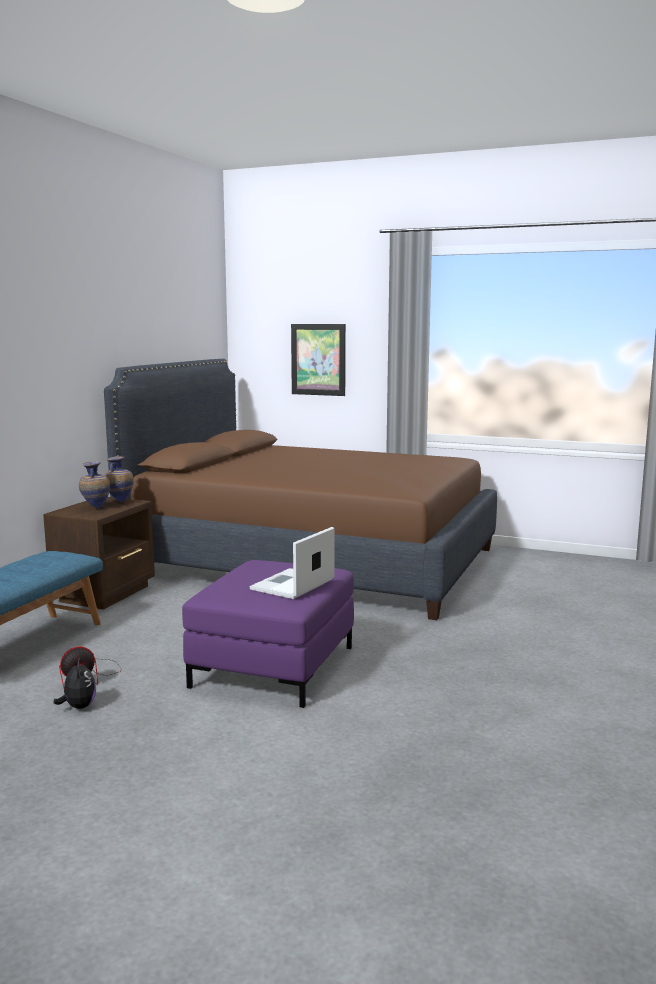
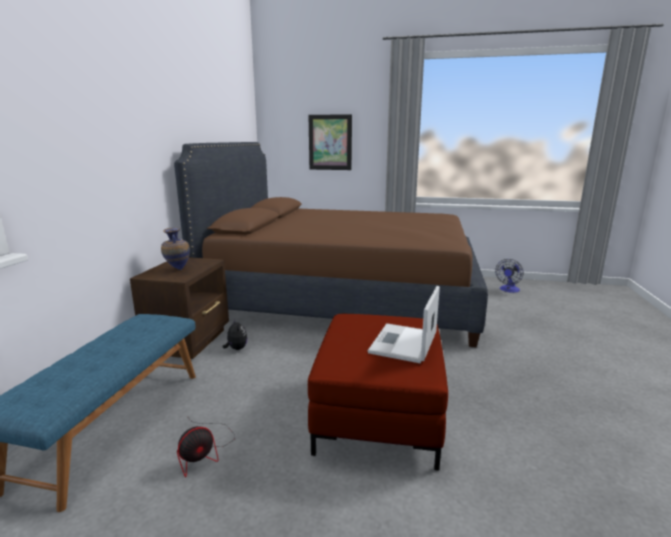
camera: 10 degrees left, 5 degrees up
(78, 707) = (207, 501): plush toy -> plush toy (236, 349)
(119, 502) = (196, 261): vase -> none
(274, 667) = (379, 416): purple ottoman -> red ottoman
(543, 565) = (508, 290): none -> fan

